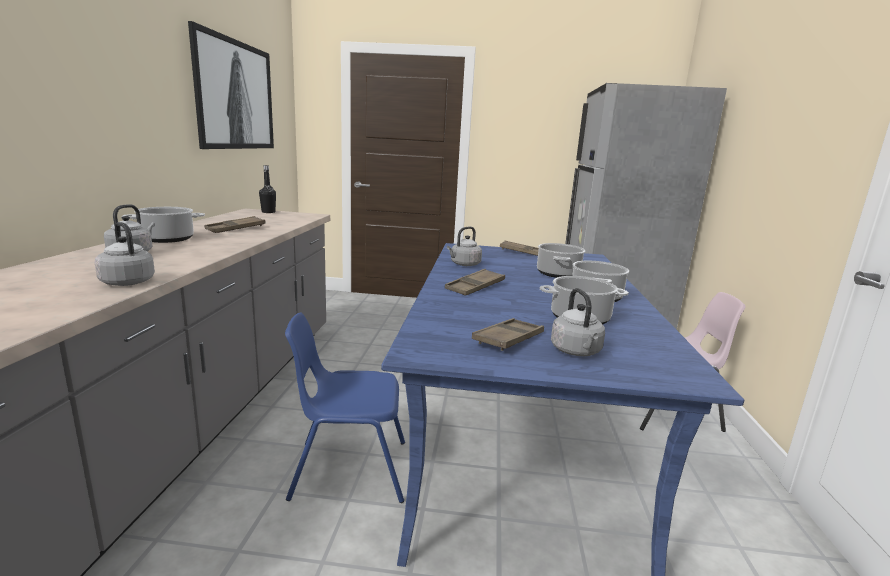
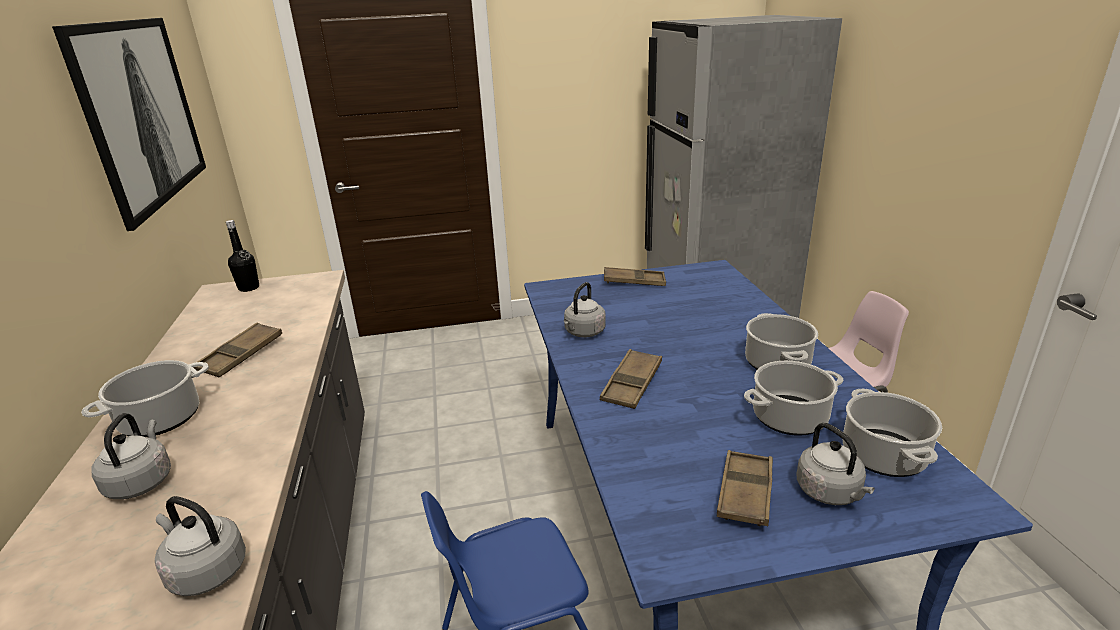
camera: 15 degrees left, 10 degrees up
(557, 273) = (704, 321): cooking pot -> cooking pot (882, 455)

